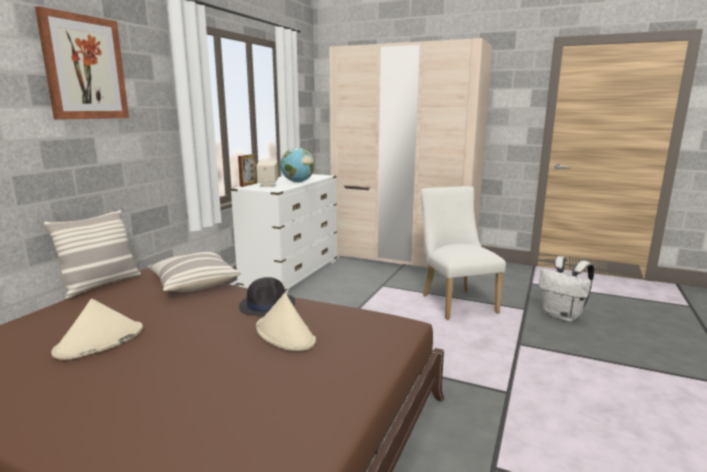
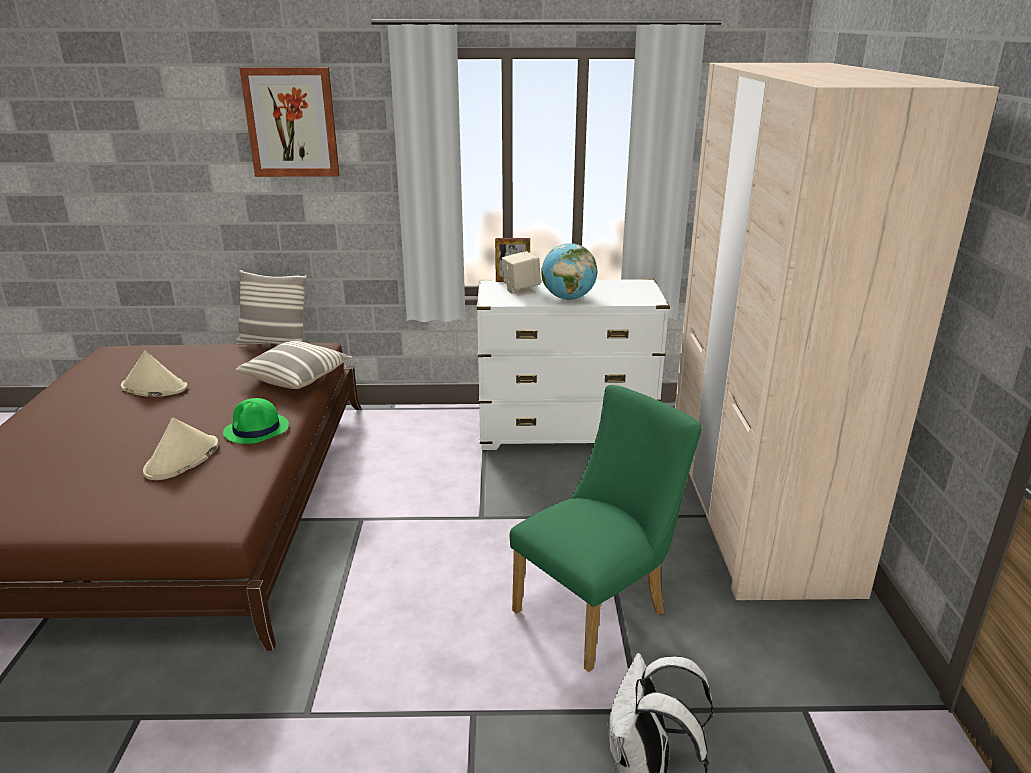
camera: 65 degrees right, 10 degrees up
(267, 305) = (257, 429): black hat -> green hat
(455, 301) = (598, 609): white chair -> green chair

